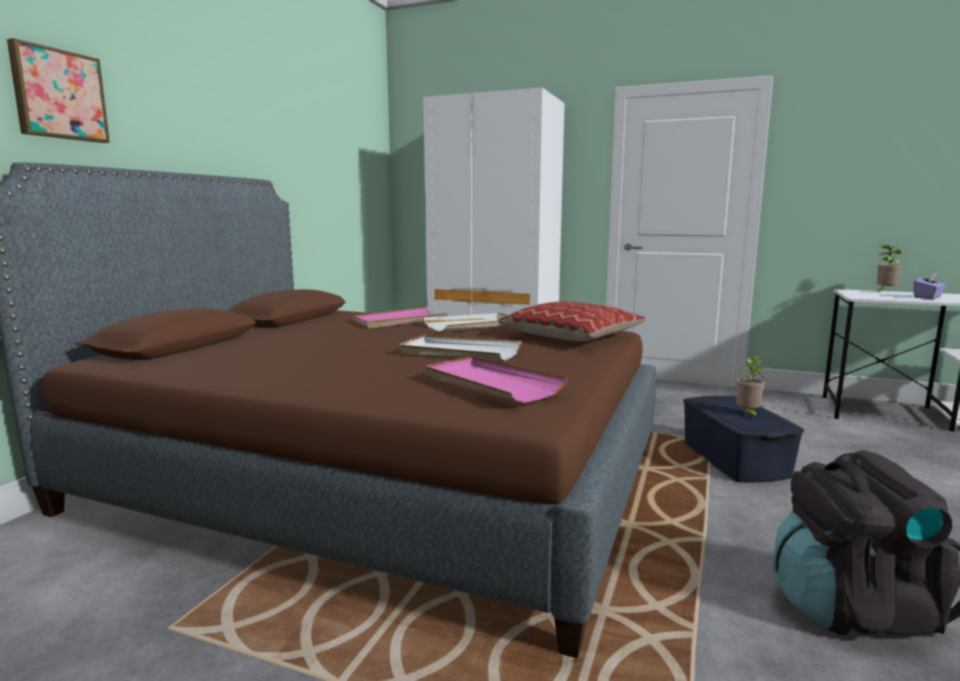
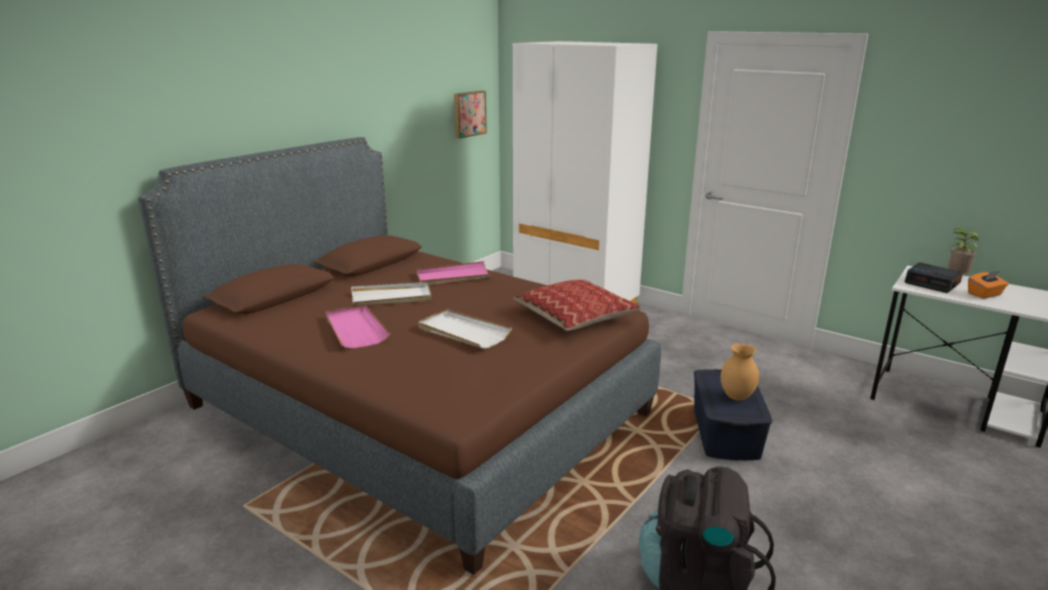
camera: 15 degrees right, 10 degrees up
(58, 95) = (190, 108): picture -> picture (468, 114)
(473, 326) = (508, 290): white tray -> white tray (391, 297)
(490, 383) = (452, 377): pink tray -> pink tray (355, 329)
(747, 414) = (736, 397): potted plant -> brown vase
(875, 295) = (933, 283): none -> alarm clock
(927, 297) = (984, 294): purple tissue box -> orange tissue box

